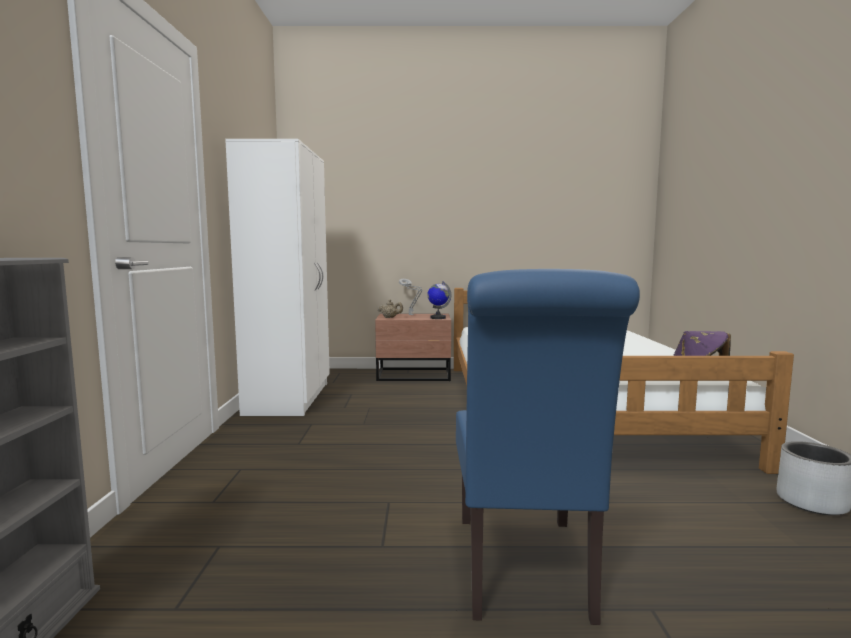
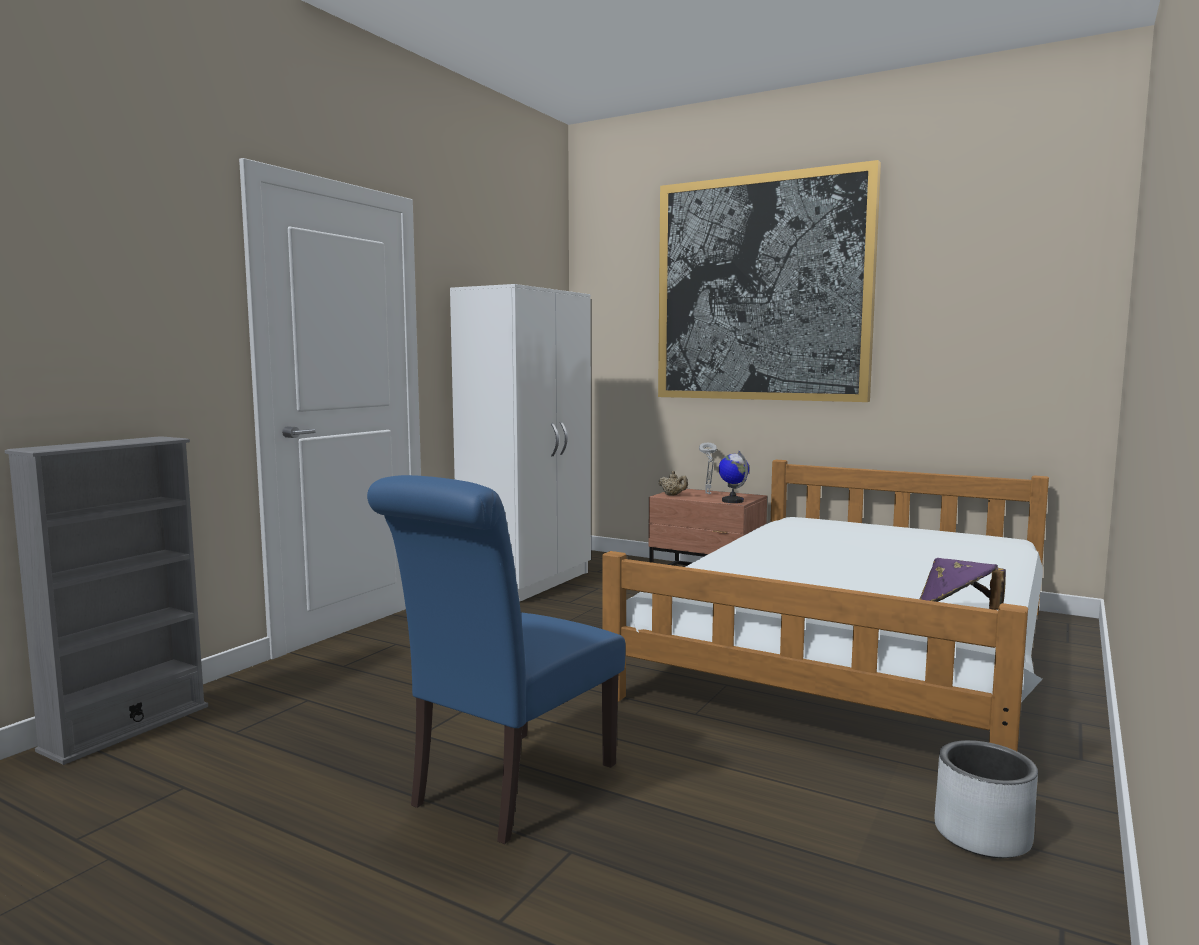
camera: 30 degrees right, 0 degrees up
(440, 168) = (762, 289): none -> picture

